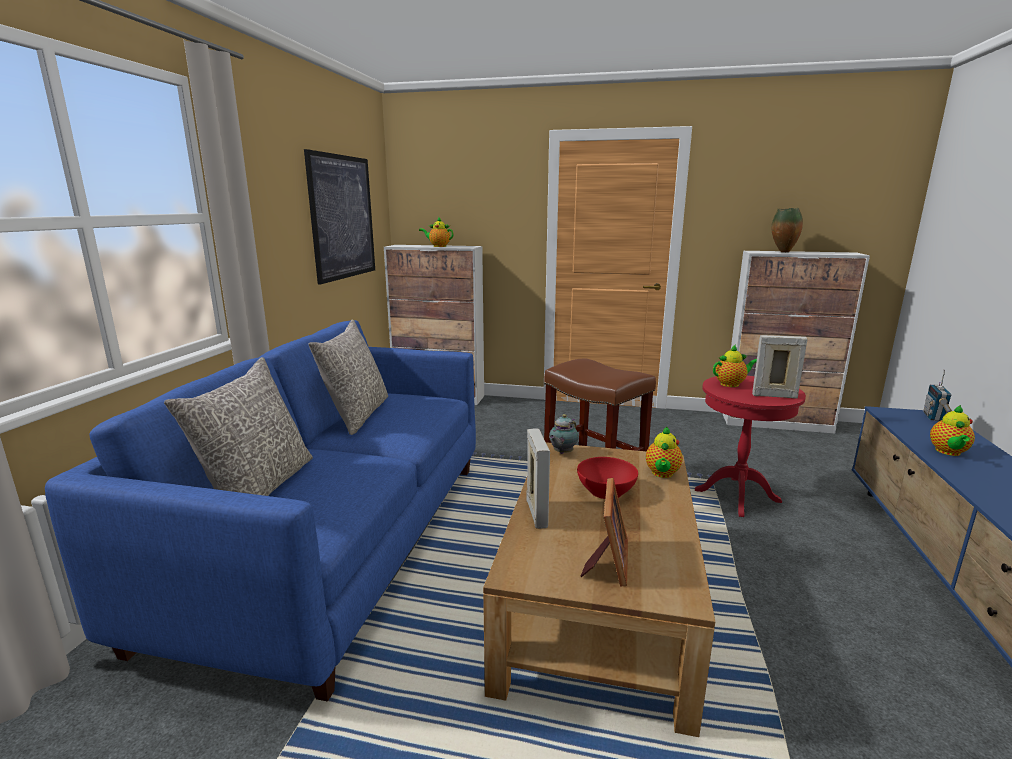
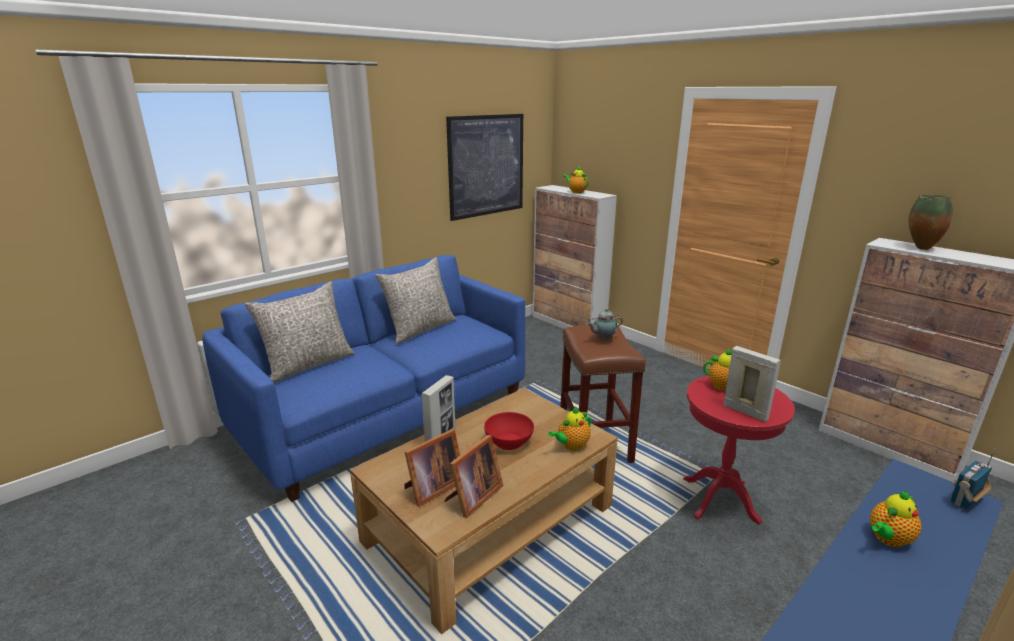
camera: 35 degrees right, 5 degrees up
(562, 453) = (524, 401): teapot -> teapot (603, 339)
(658, 553) = (472, 497): none -> picture frame

